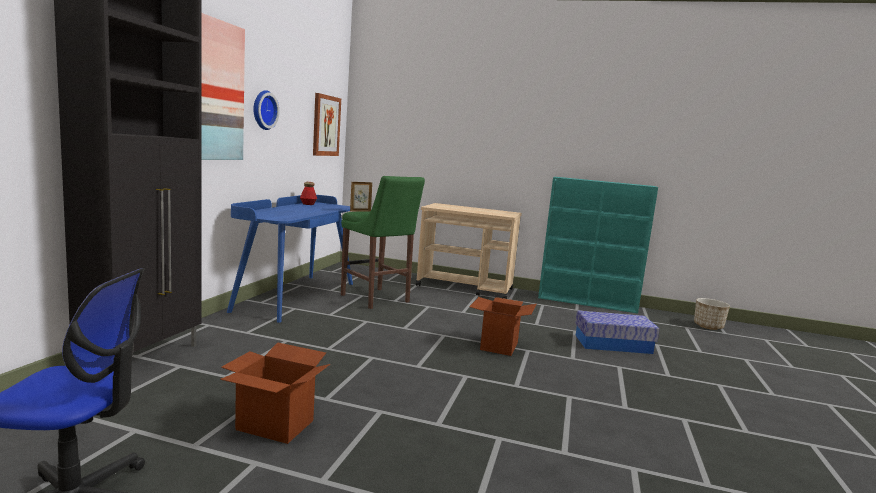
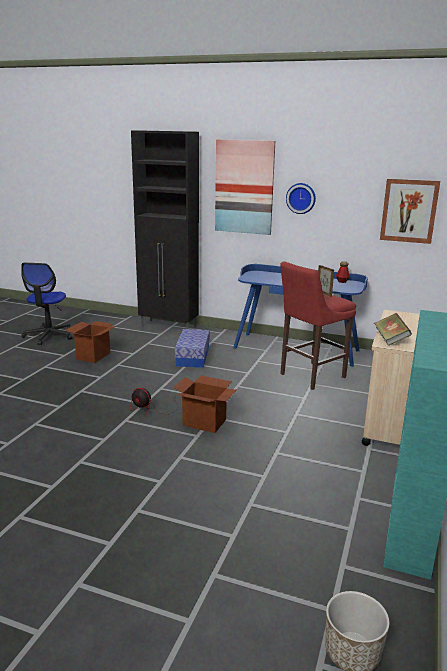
camera: 95 degrees right, 10 degrees up
(376, 299) = (310, 376): green stool -> red stool
(479, 370) = (152, 409): none -> fan
(498, 214) = (390, 340): none -> book
(613, 344) = (224, 495): storage box -> storage box (193, 357)

